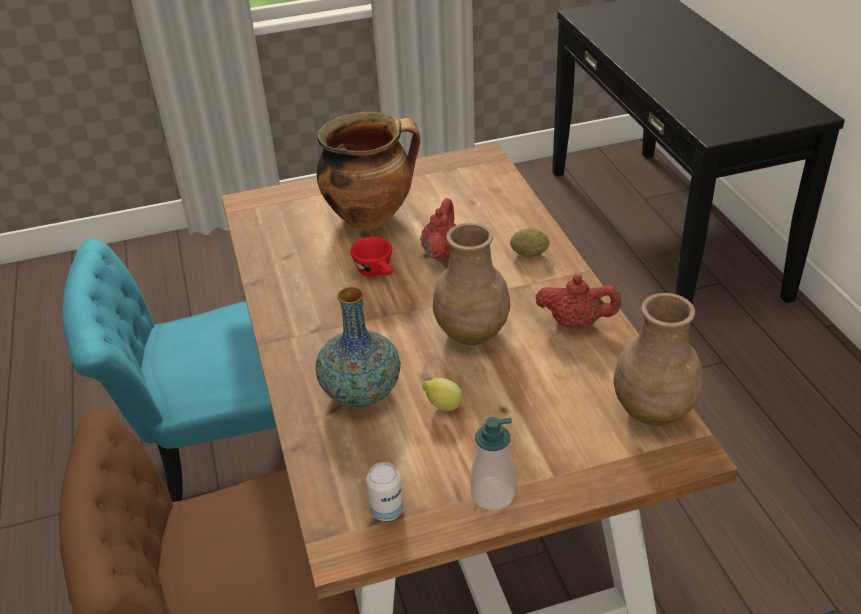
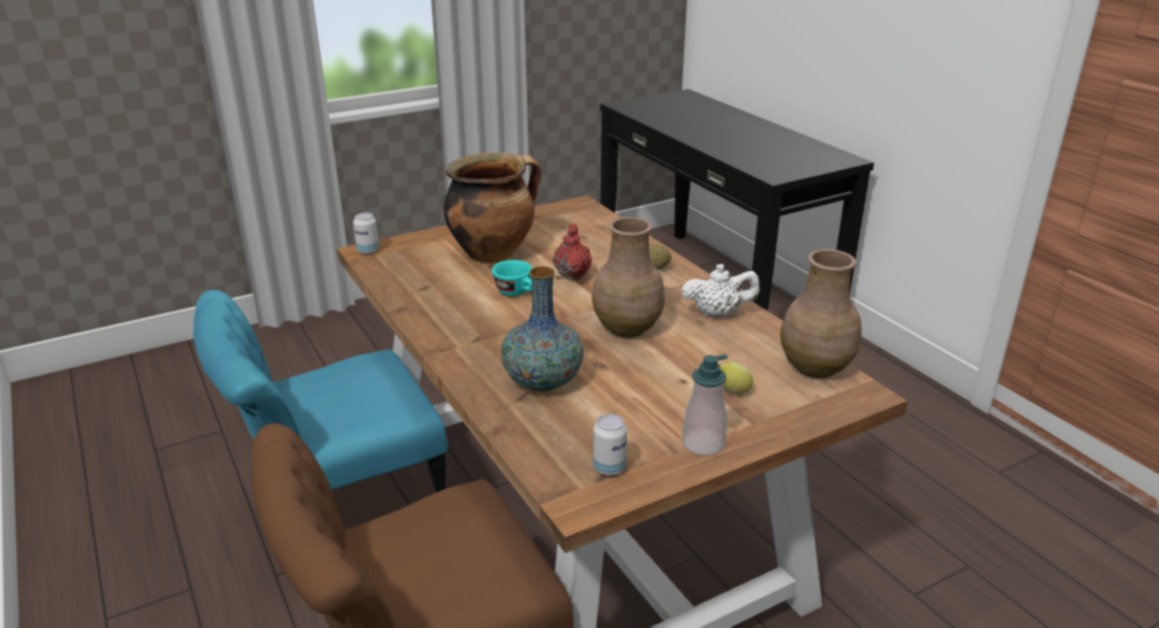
camera: 15 degrees left, 10 degrees down
(249, 202) = (368, 251): none -> can
(377, 272) = (517, 293): red cup -> turquoise cup
(443, 406) = (625, 384): lemon -> lemon (732, 392)
(576, 323) = (718, 313): red teapot -> white teapot

